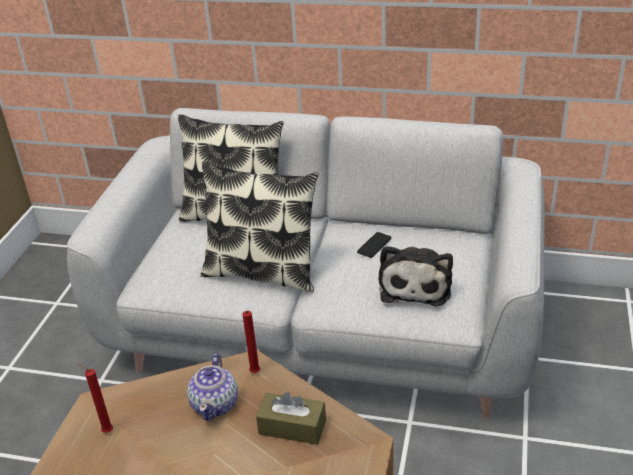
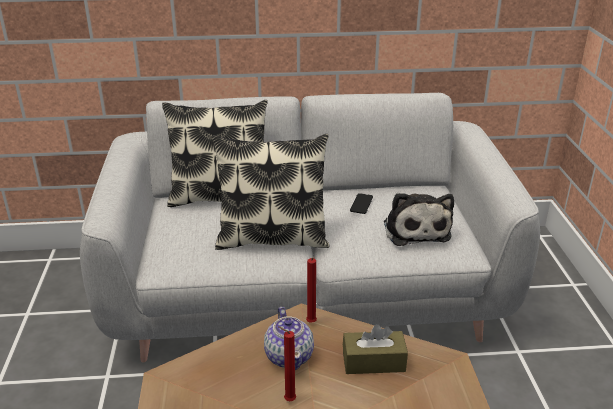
camera: 20 degrees left, 5 degrees down
(106, 431) = (191, 401): red candle -> red candle (288, 400)

